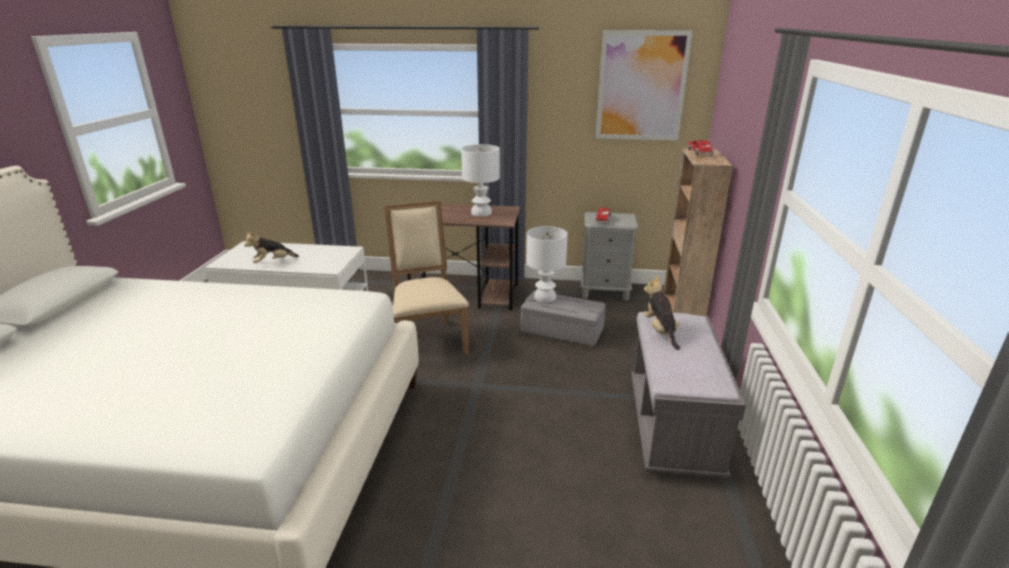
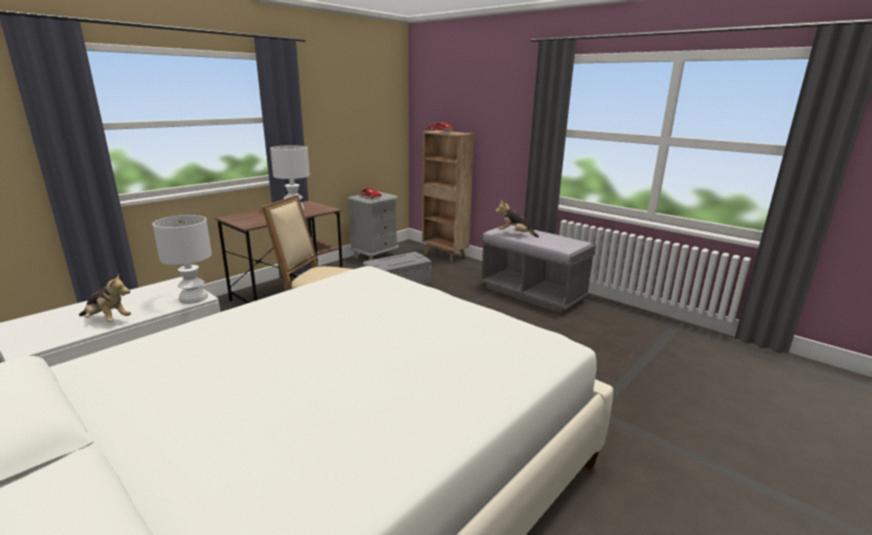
camera: 55 degrees left, 5 degrees down
(272, 262) = (107, 320): plush toy -> plush toy turned 75 degrees counterclockwise
(544, 297) = (380, 261): white table lamp -> white table lamp (194, 298)
(641, 86) = (370, 92): picture -> none

